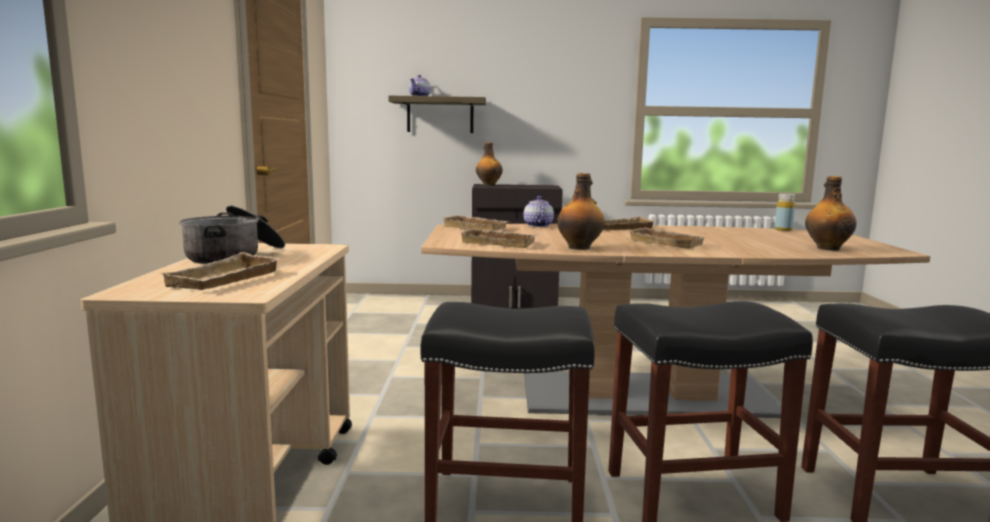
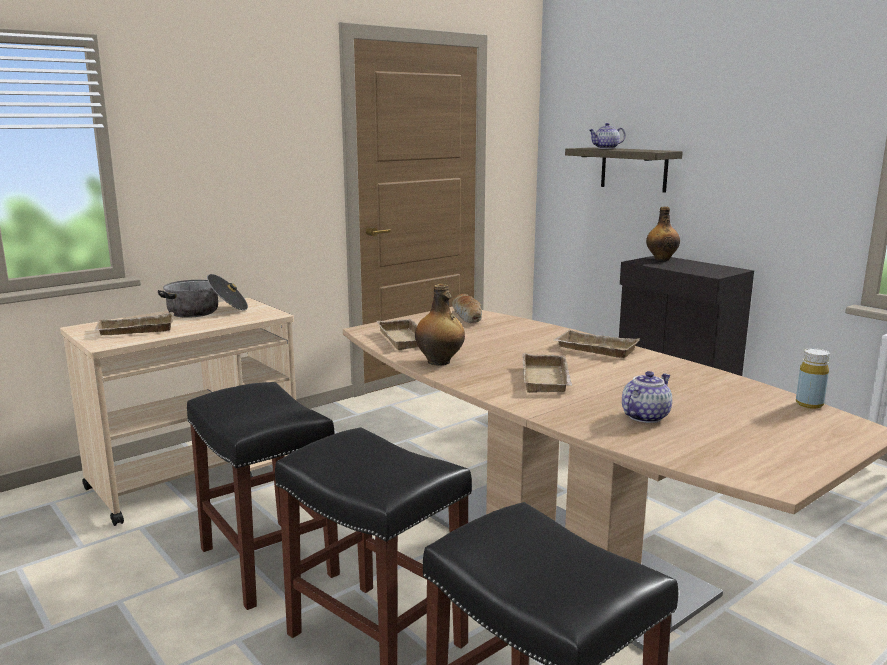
camera: 50 degrees right, 5 degrees up
(477, 227) = (468, 316): beige tray -> bread
(537, 225) = (530, 326): teapot -> teapot (644, 416)
(827, 248) = (696, 444): bottle -> none

